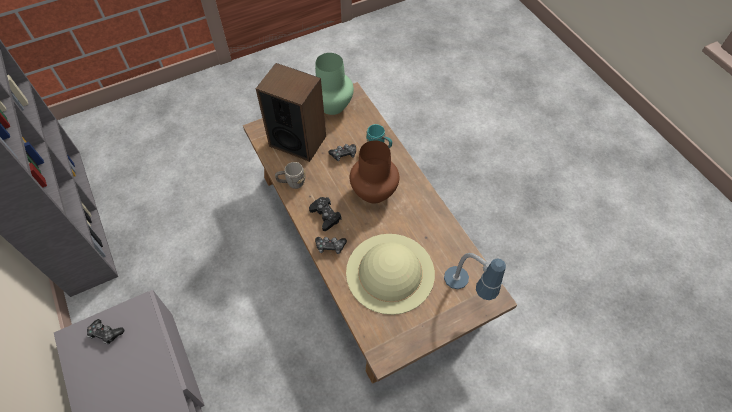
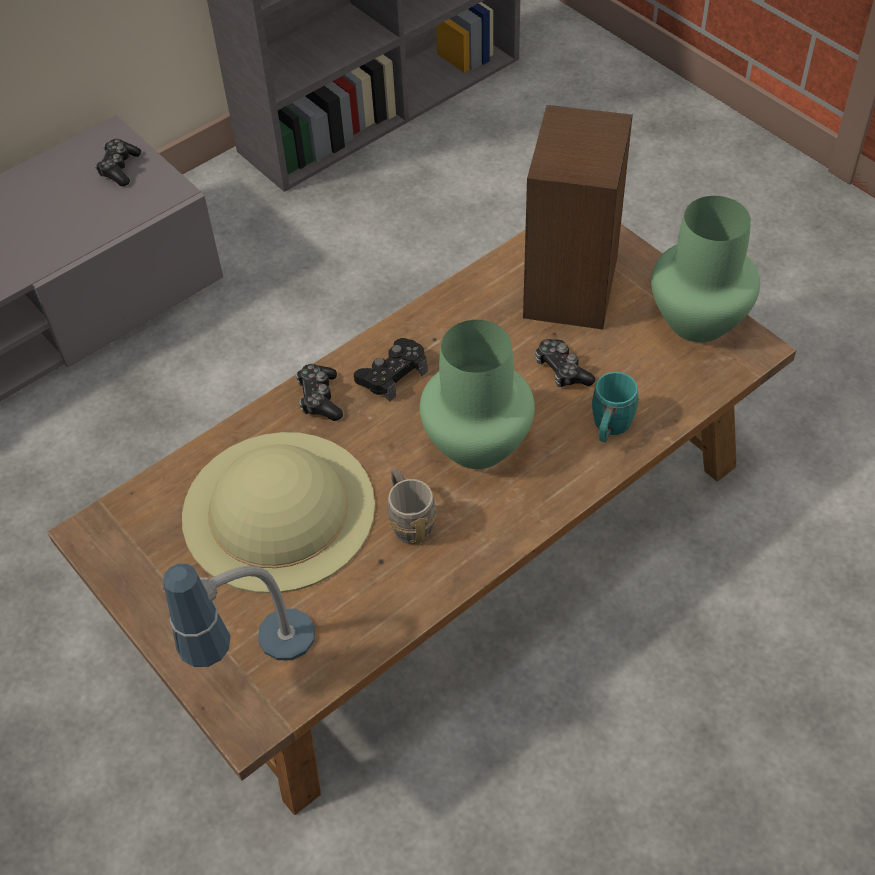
camera: 80 degrees right, 5 degrees down
(291, 183) = (458, 303): grey mug -> grey mug (409, 520)
(373, 191) = (478, 442): brown vase -> green vase

